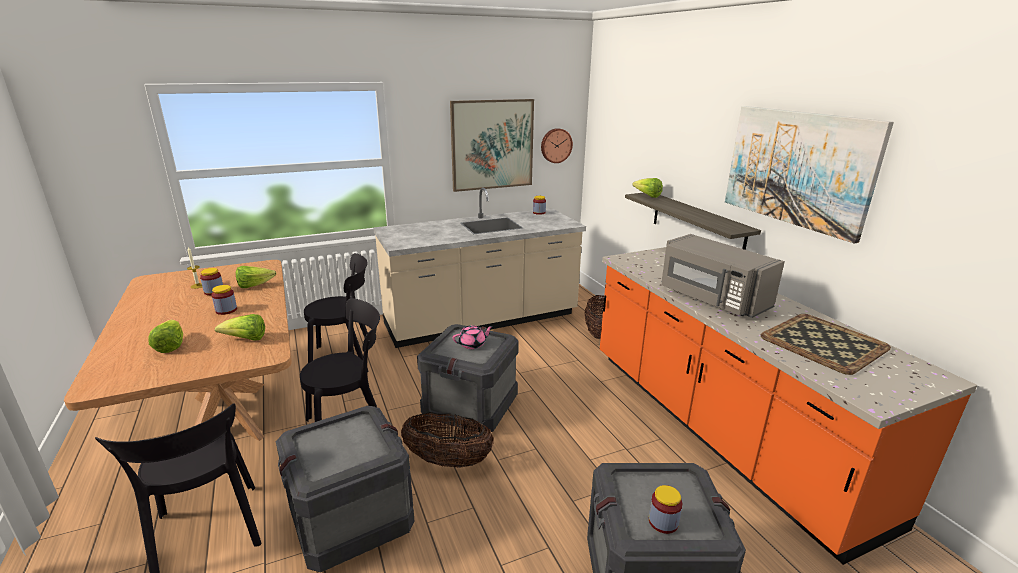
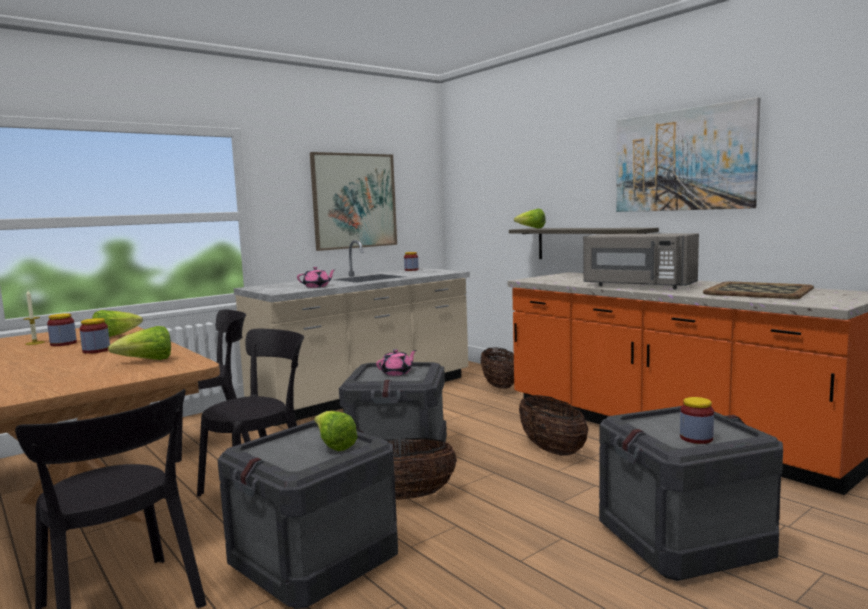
camera: 15 degrees left, 15 degrees down
(171, 346) = (47, 374): lettuce -> lettuce (334, 445)
(436, 238) = (317, 286): none -> pink teapot
(555, 145) = (416, 204): wall clock -> none
(599, 430) = (551, 450): none -> basket

